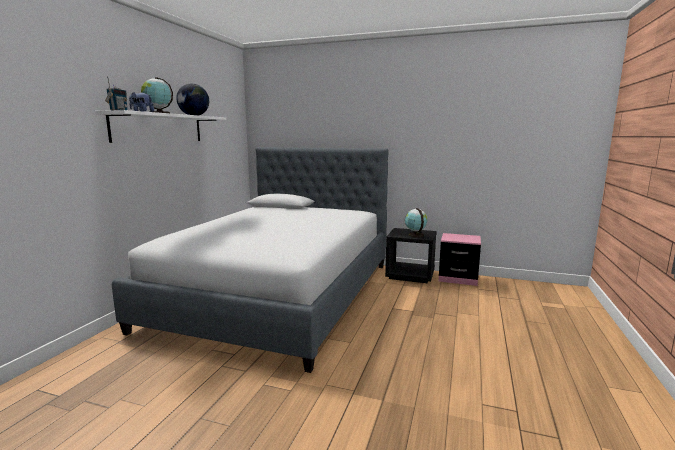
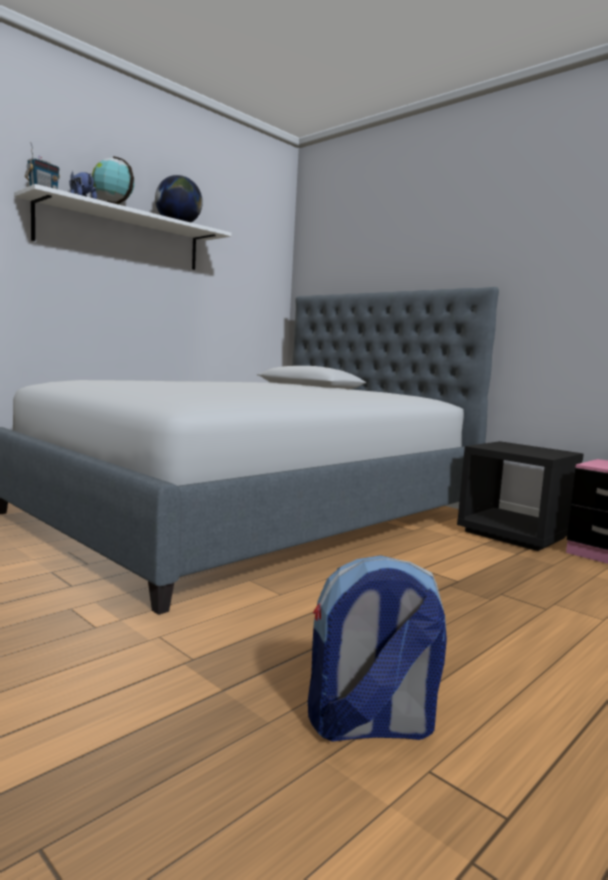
camera: 25 degrees right, 5 degrees down
(415, 235) = (526, 451): globe -> none
(448, 394) = (370, 726): none -> backpack

